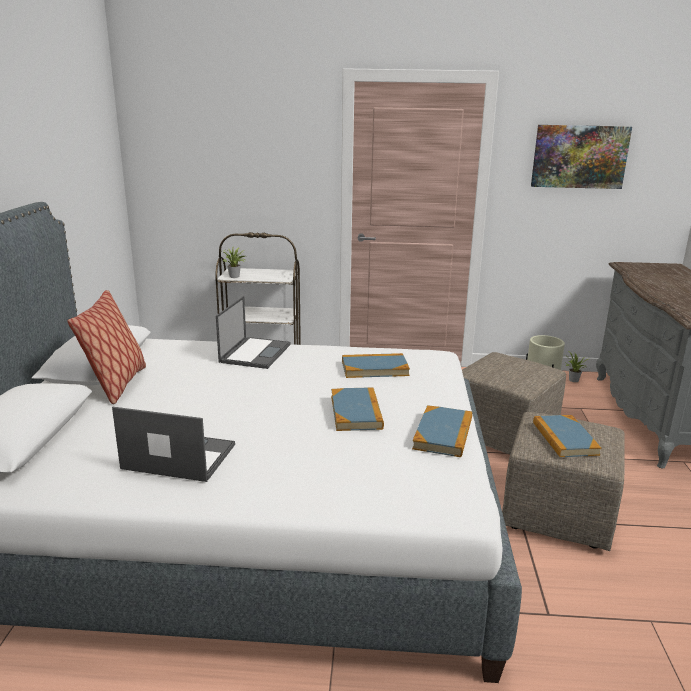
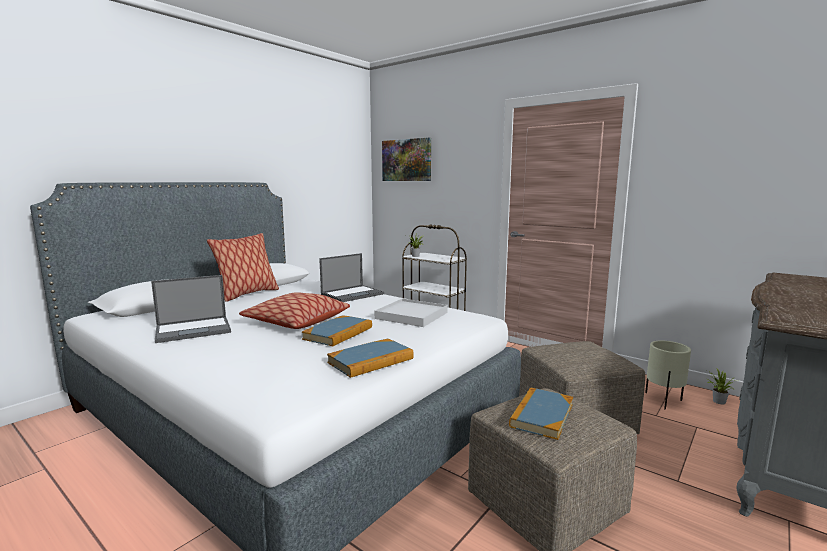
camera: 35 degrees right, 10 degrees down
(177, 457) = (194, 329): laptop -> laptop turned 105 degrees clockwise
(277, 410) = (296, 322): none -> pillow
(374, 368) = (411, 315): book -> white tray
(579, 156) = (729, 158): picture -> picture (406, 160)

